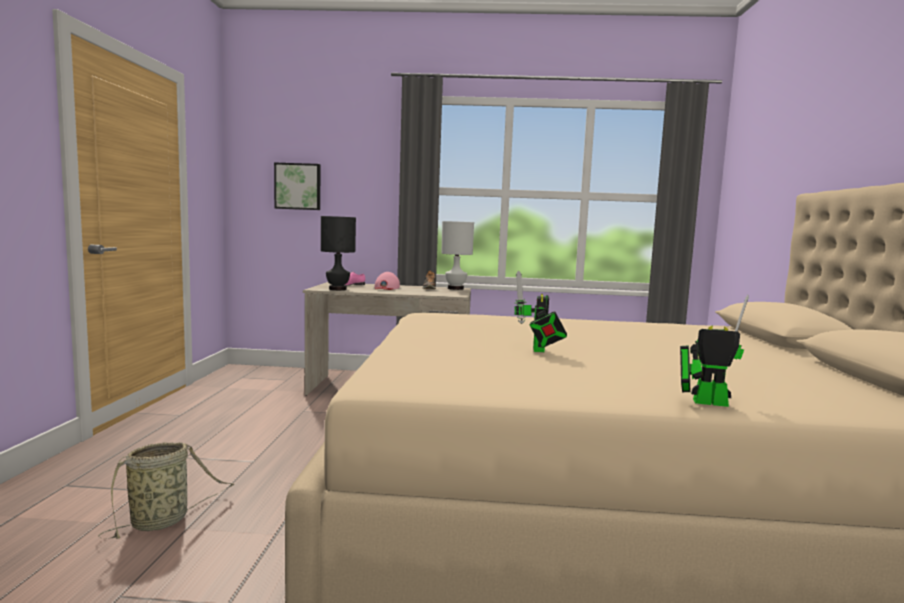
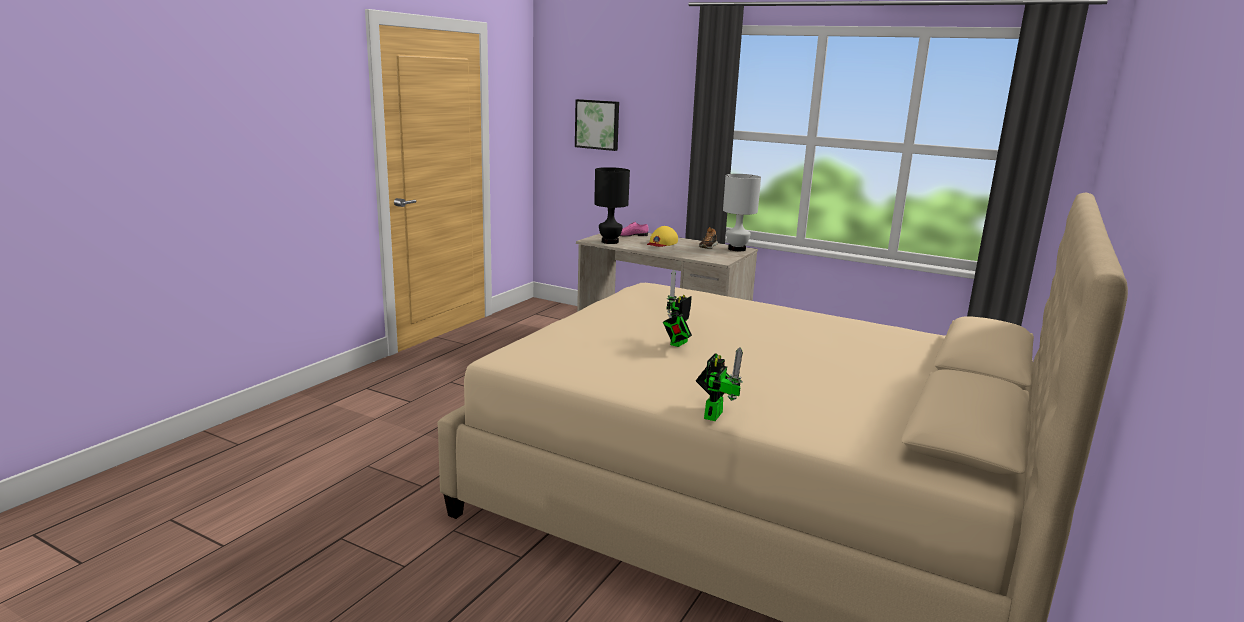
camera: 25 degrees right, 10 degrees up
(163, 521) = (413, 426): basket -> none
(386, 288) = (661, 243): pink cap -> yellow cap
(704, 402) = (714, 413): toy robot -> toy robot turned 75 degrees clockwise

